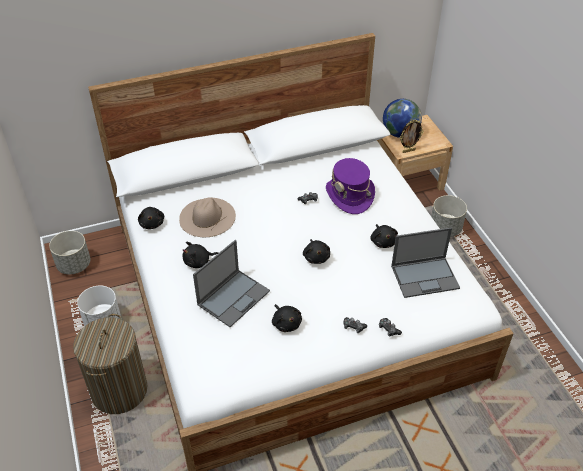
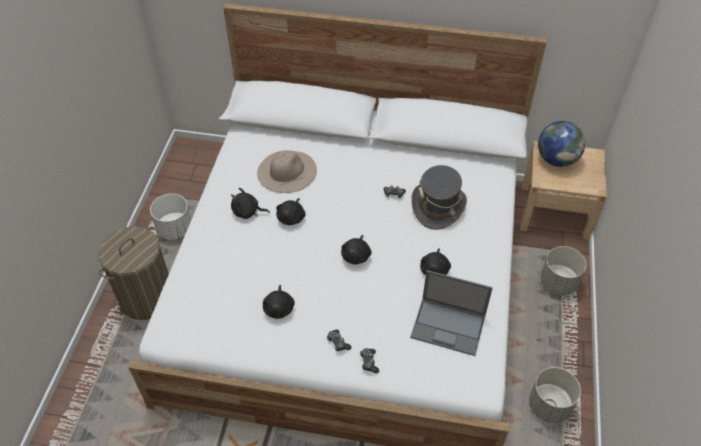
camera: 30 degrees right, 5 degrees up
(74, 265) = (186, 166): grey planter -> grey planter (549, 405)
(152, 223) = (236, 156): black plush toy -> black plush toy (292, 217)
(234, 297) = (250, 260): laptop -> none
(350, 195) = (438, 206): purple hat -> grey hat
(408, 151) = (551, 182): picture frame -> none

